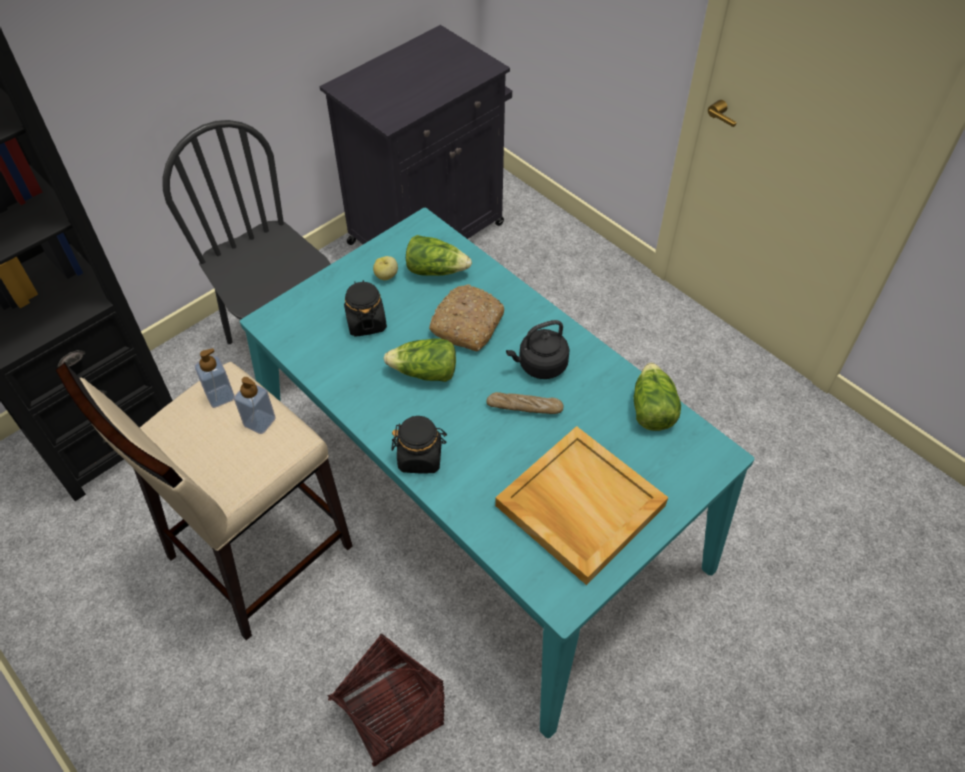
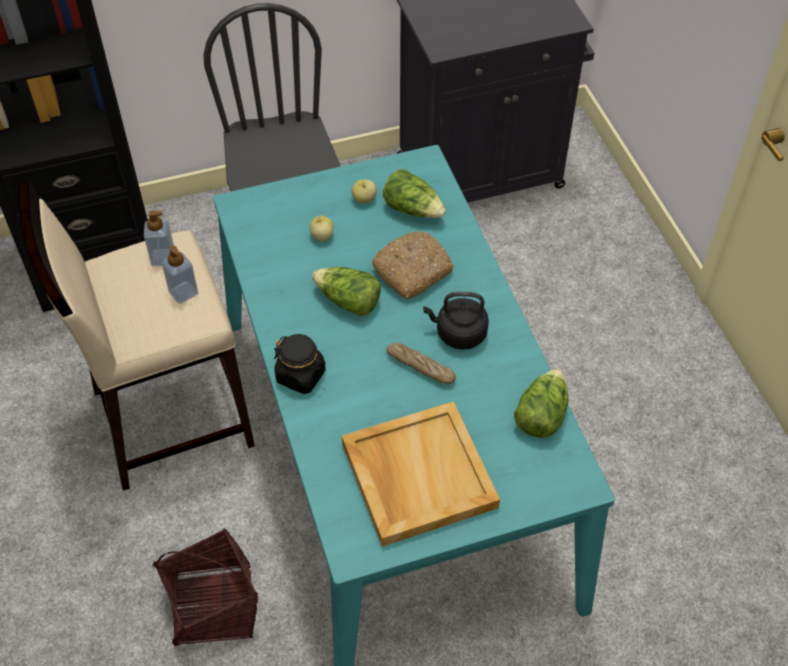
camera: 25 degrees right, 0 degrees up
(366, 322) = (322, 236): black jar -> apple

